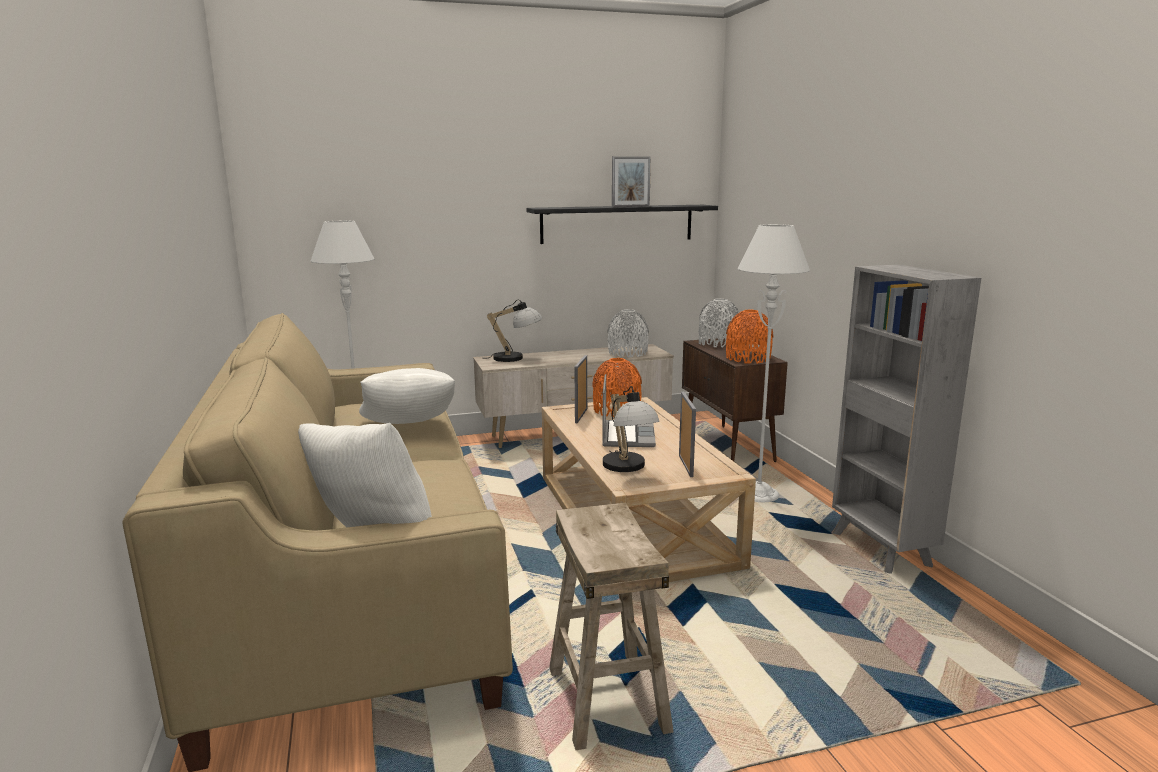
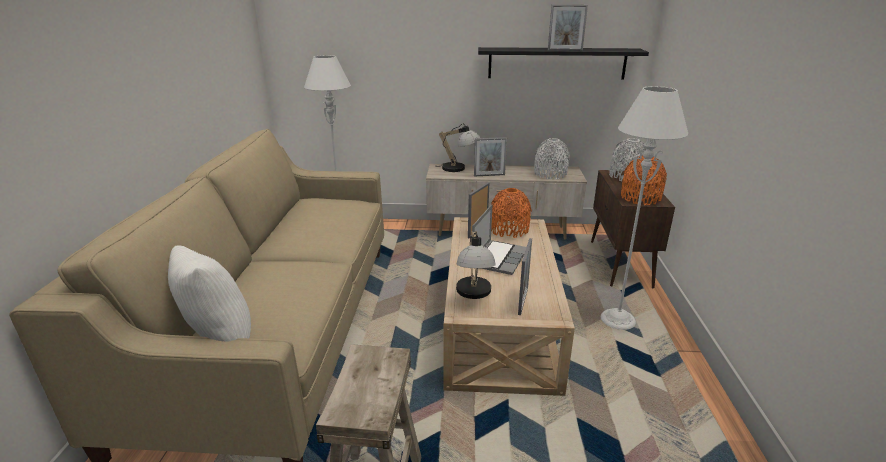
camera: 20 degrees right, 10 degrees up
(408, 427) = (329, 229): white pillow -> none
(558, 360) = (489, 175): none -> picture frame
(881, 550) = (699, 406): grey bookcase -> none

